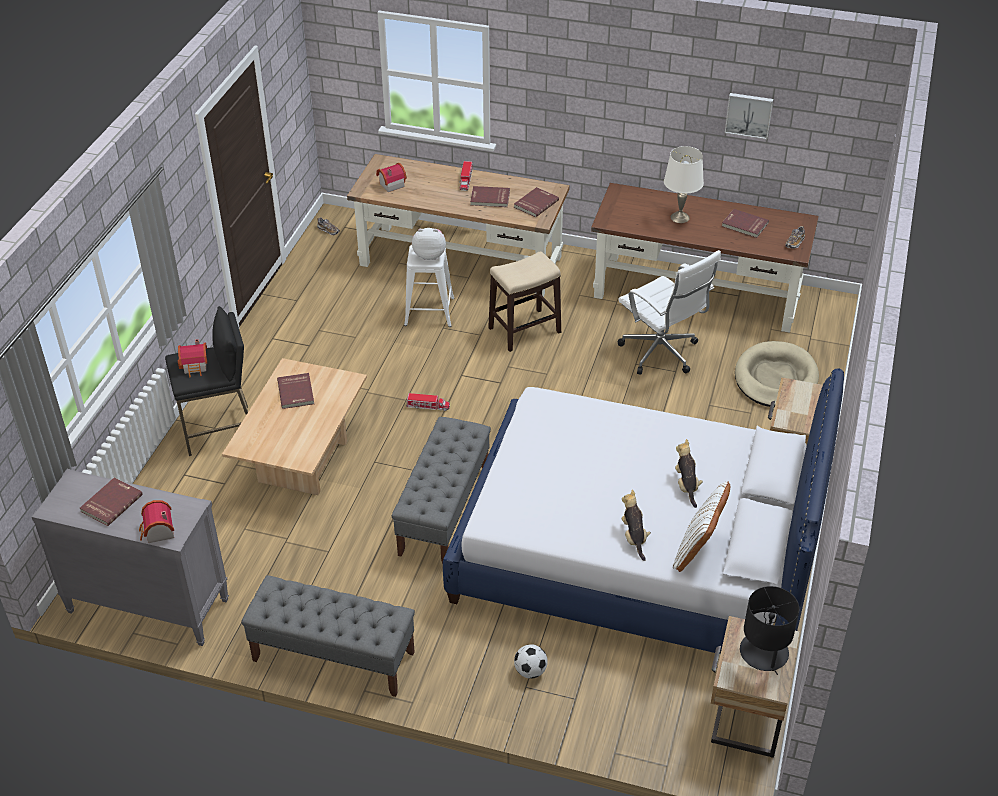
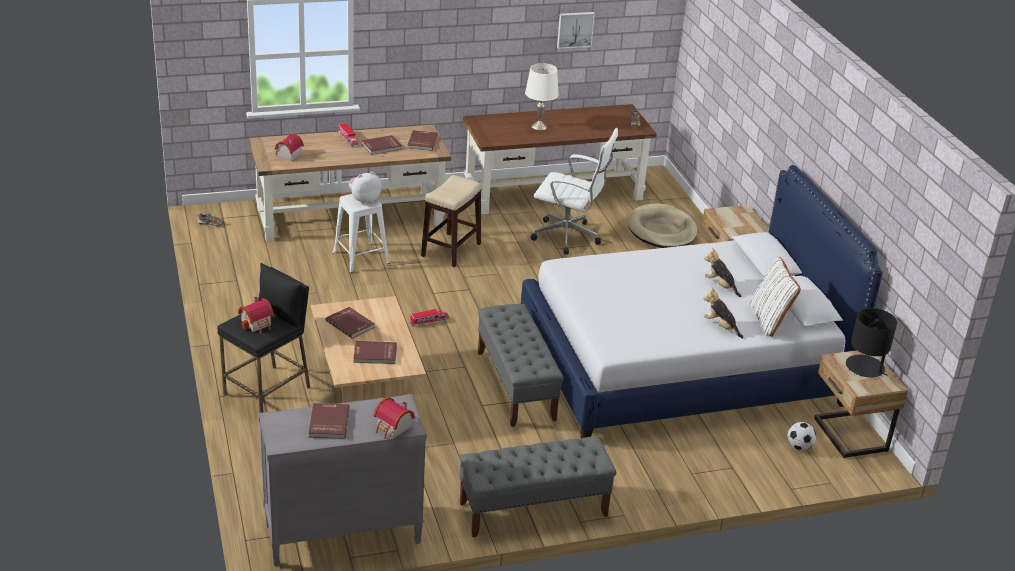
camera: 35 degrees left, 10 degrees down
(530, 671) = (685, 463): football -> football (799, 447)
(744, 225) = (589, 121): red book -> red book (375, 354)

